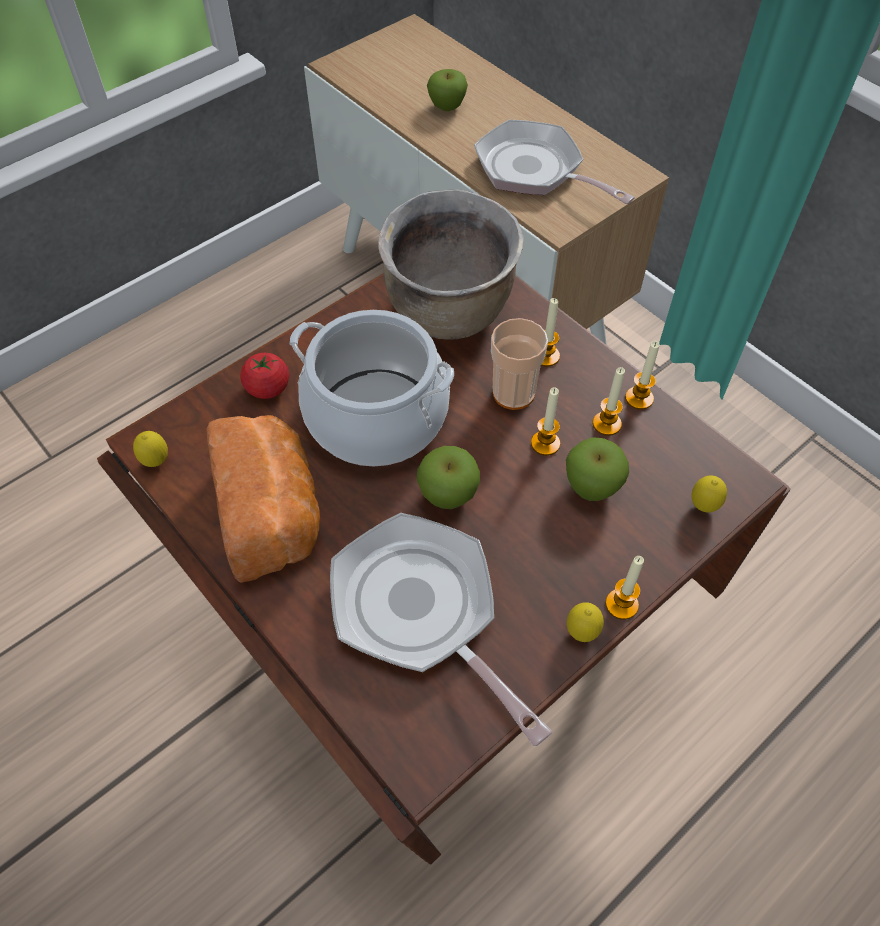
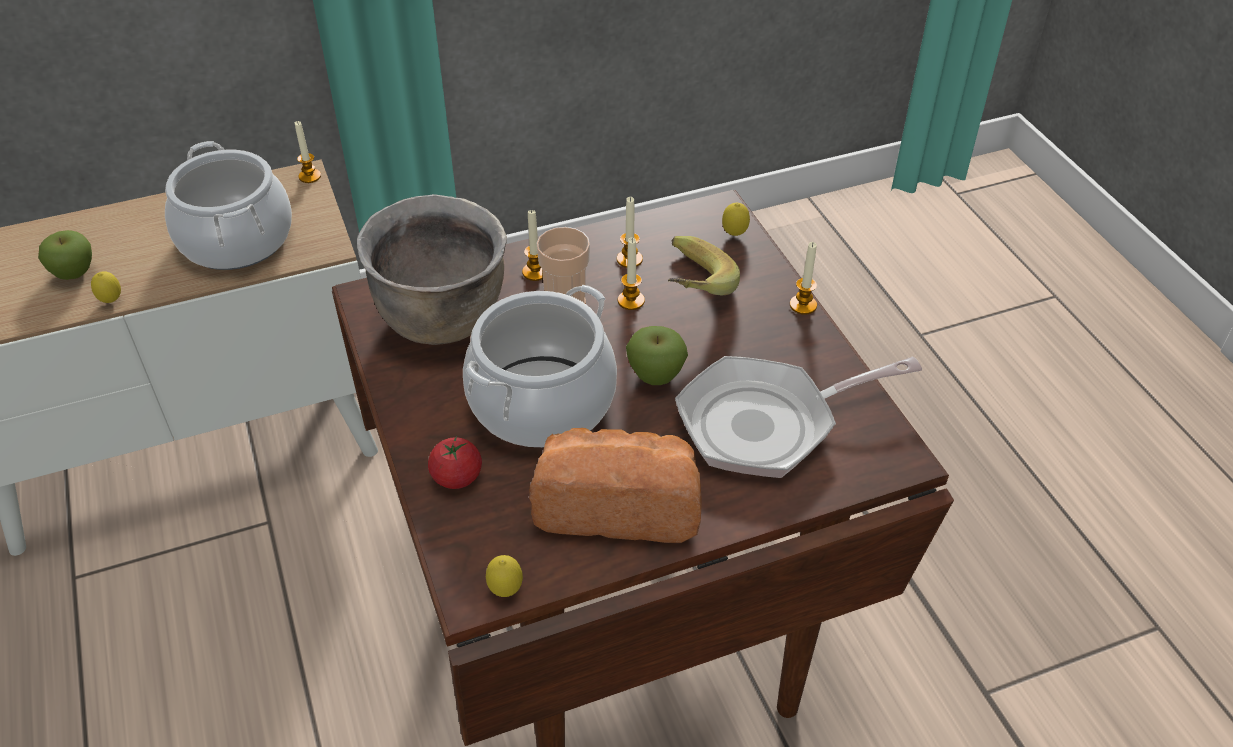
camera: 70 degrees left, 10 degrees down
(535, 171) = (237, 239): frying pan -> cooking pot
(581, 633) = (819, 334): lemon -> lemon (111, 301)
(592, 487) = (688, 287): apple -> banana
(639, 398) = (613, 233): candle -> candle (310, 176)

